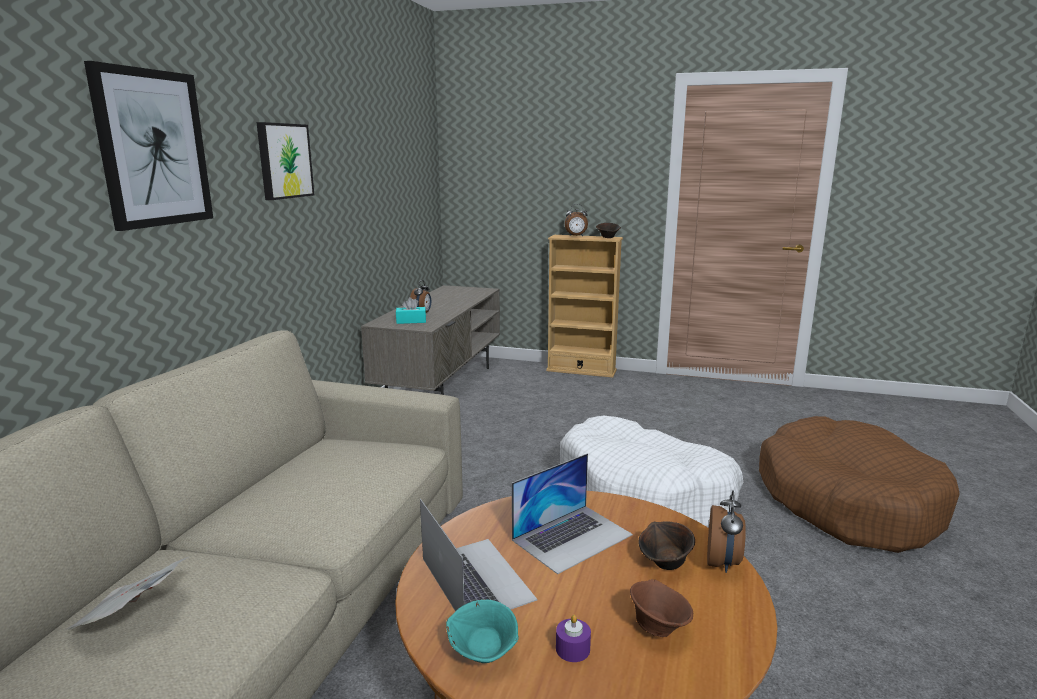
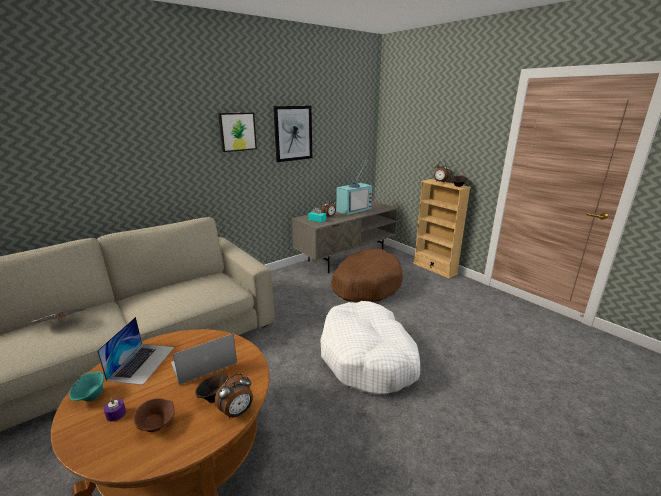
camera: 35 degrees right, 5 degrees up
(153, 149) = (149, 129): picture -> picture (293, 133)
(439, 300) = (353, 209): none -> television
(572, 537) = (203, 363): laptop -> laptop turned 150 degrees clockwise
(847, 501) = (497, 422): brown dog bed -> brown dog bed (366, 284)

